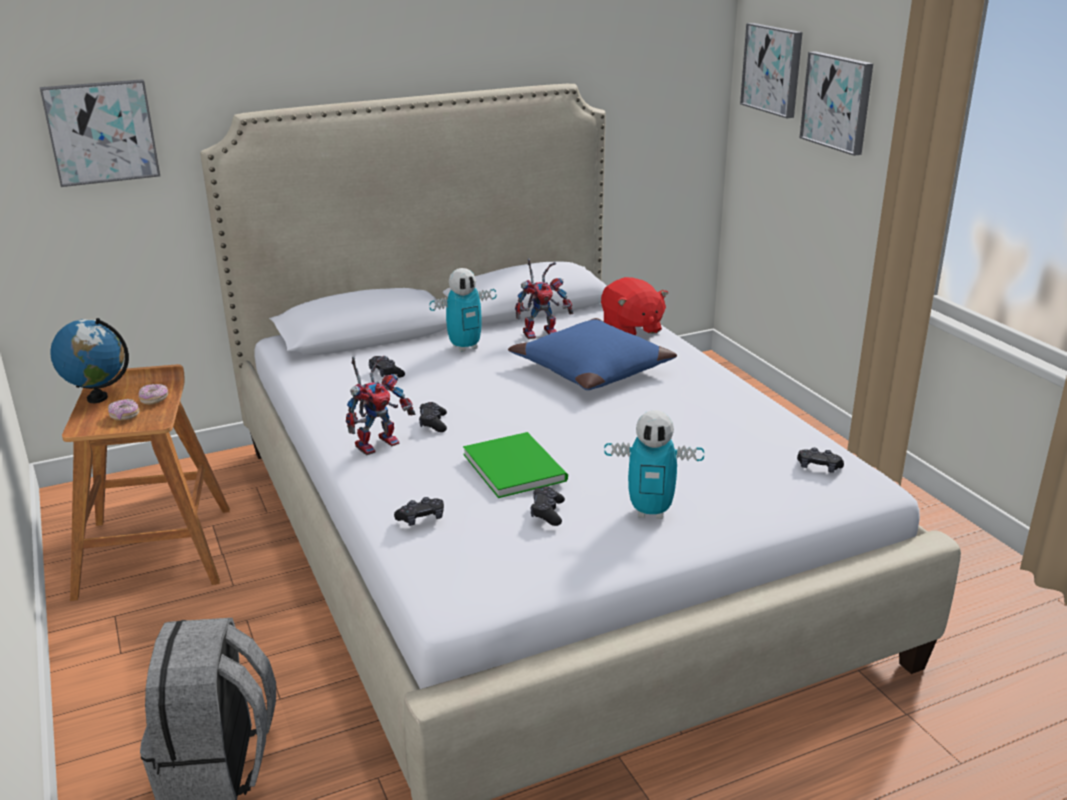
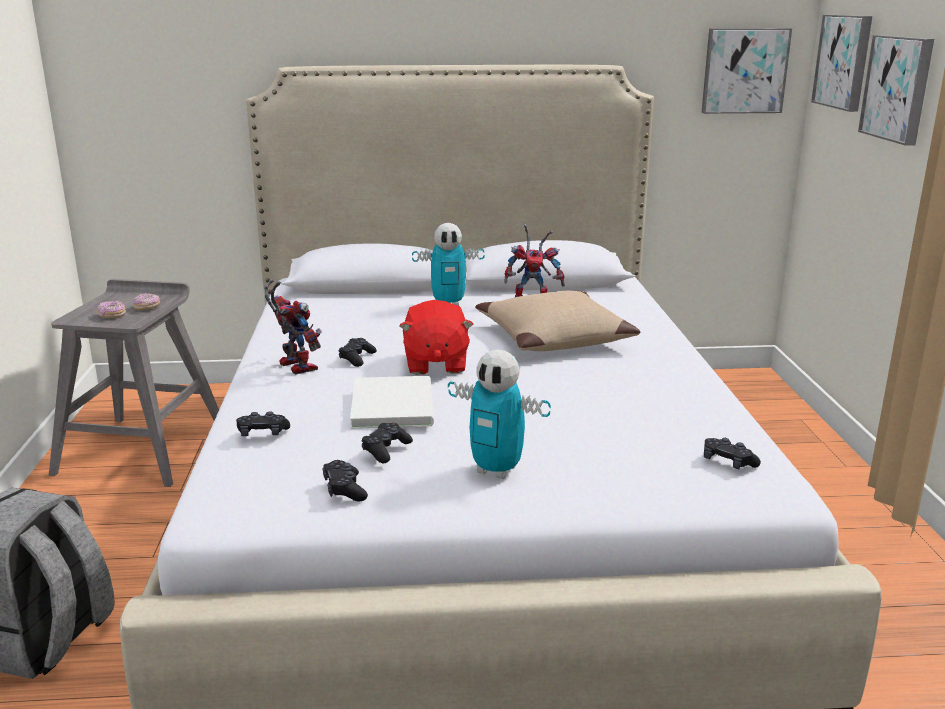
camera: 20 degrees right, 5 degrees down
(97, 398) = (107, 300): globe -> none
(101, 132) = (168, 76): picture -> picture (744, 71)
(156, 550) = (143, 450): brown stool -> grey stool
(378, 442) = (293, 366): toy robot -> toy robot turned 105 degrees counterclockwise
(386, 373) = (356, 314): black game controller -> black game controller (344, 489)
(515, 465) = (395, 404): green book -> white book
(591, 369) = (553, 337): blue pillow -> beige pillow
(631, 328) = (626, 310): red plush toy -> red plush toy (435, 364)

